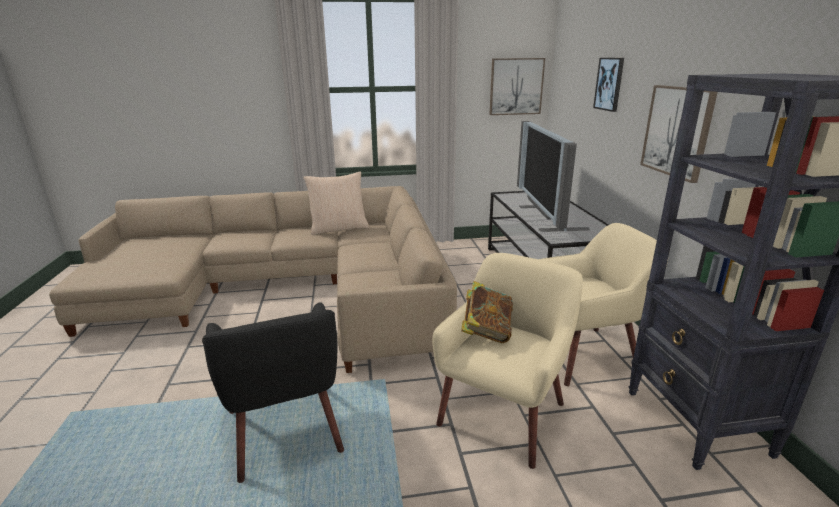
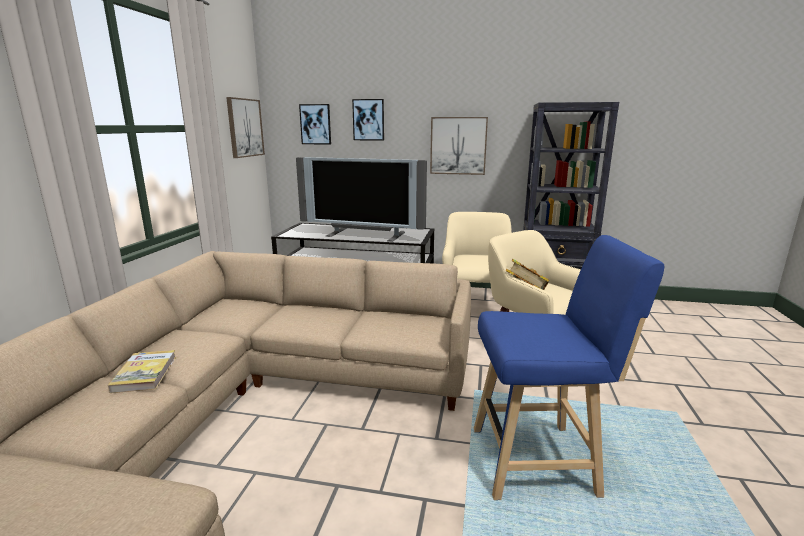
camera: 70 degrees left, 5 degrees down
(272, 235) = (145, 373): none -> book
(286, 431) = (540, 460): black armchair -> blue stool
(339, 228) = (200, 324): beige pillow -> none
(576, 86) = (315, 124): none -> picture

